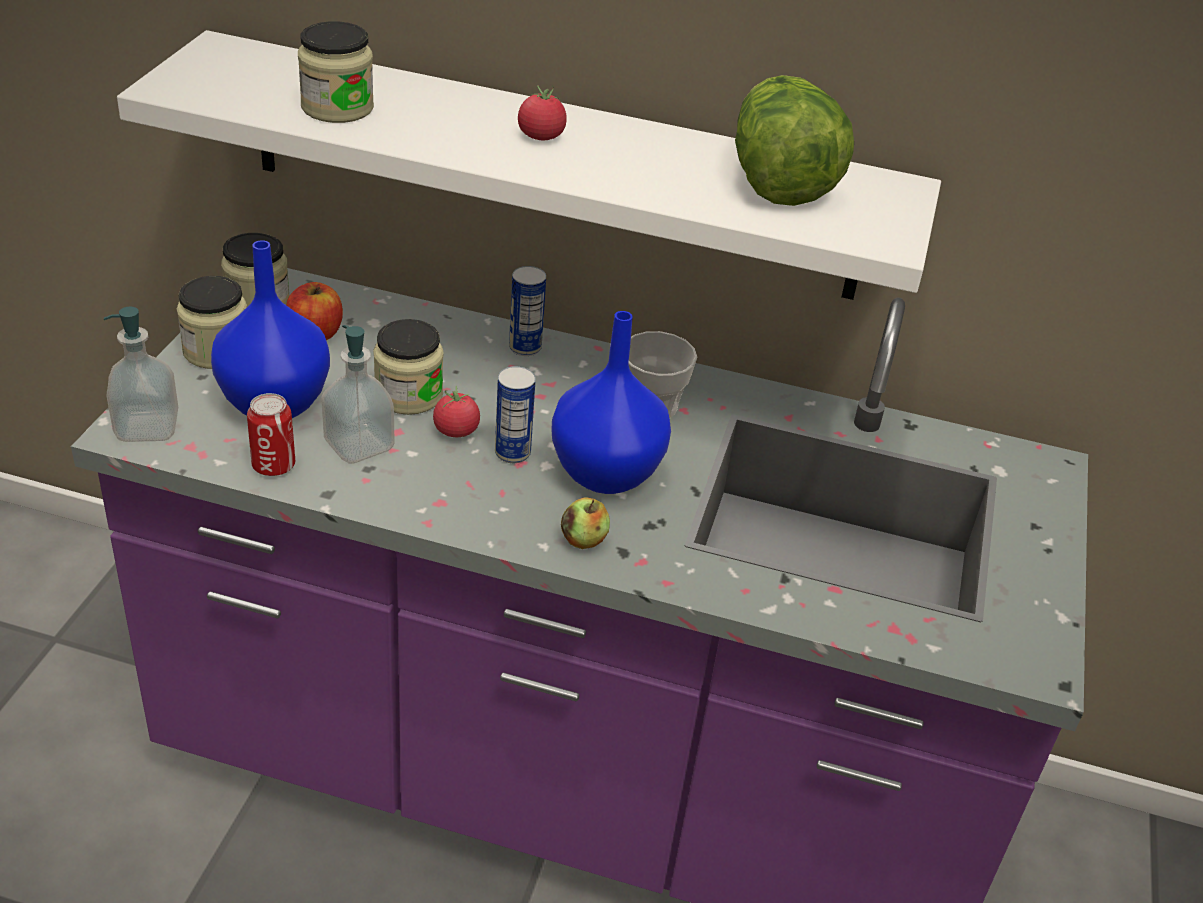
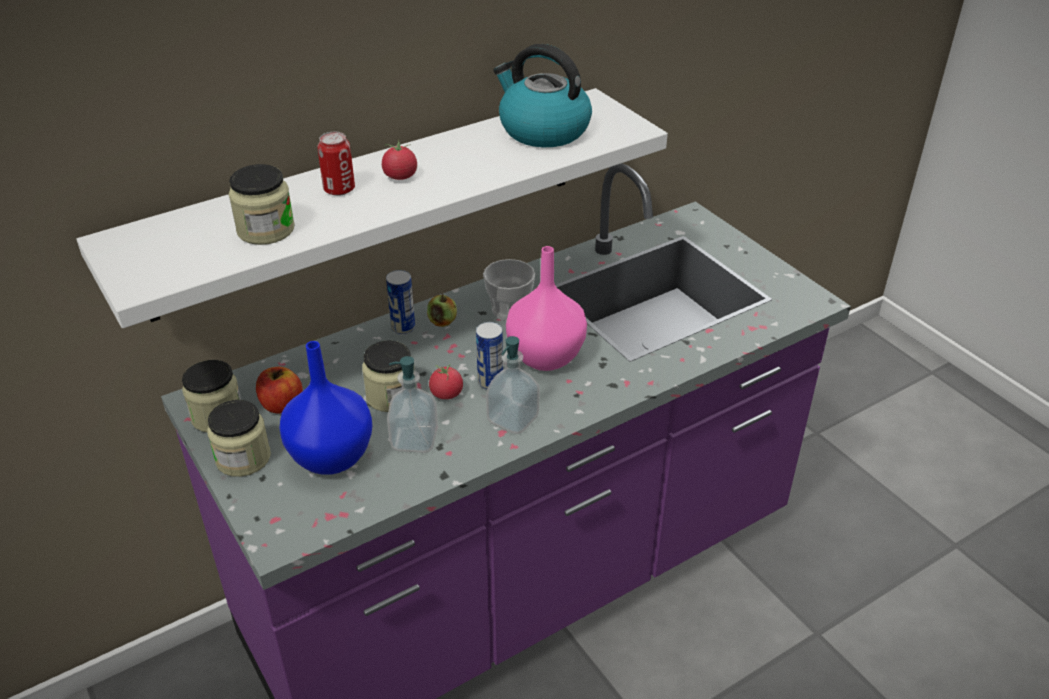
camera: 45 degrees left, 0 degrees up
(147, 427) = (285, 528): soap dispenser -> soap dispenser (513, 419)
(273, 465) = (391, 486): can -> can (339, 189)
(584, 540) = (589, 394): apple -> apple (442, 322)
(605, 472) = (544, 357): blue vase -> pink vase
(777, 182) = (542, 130): lettuce -> kettle

